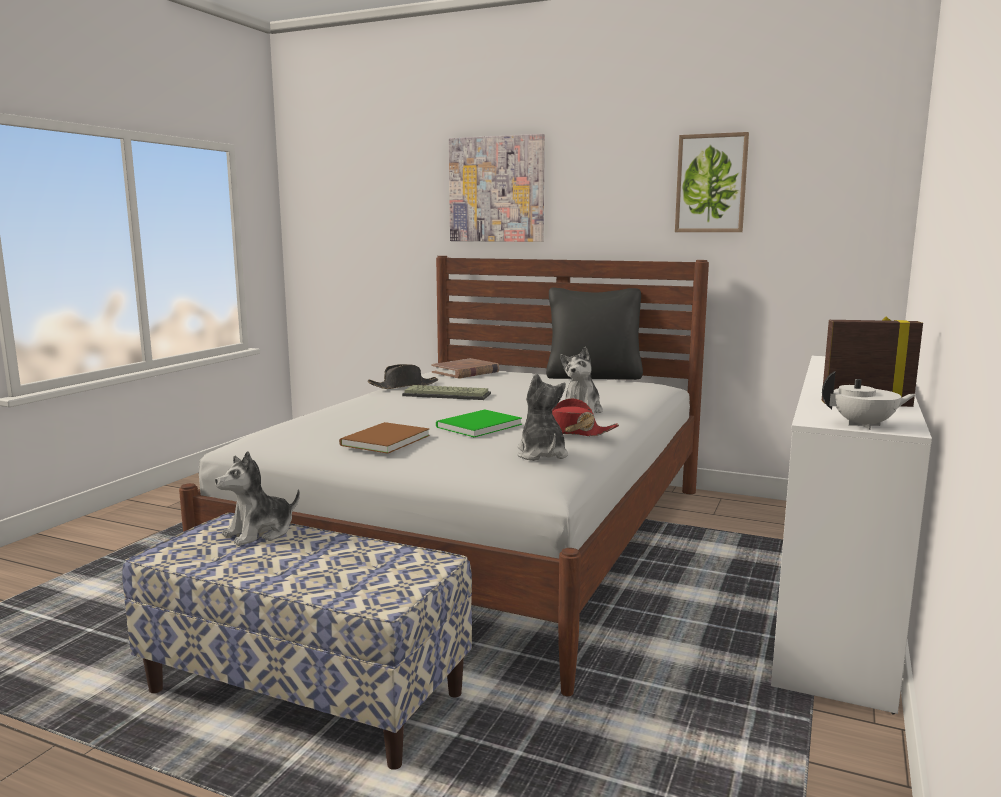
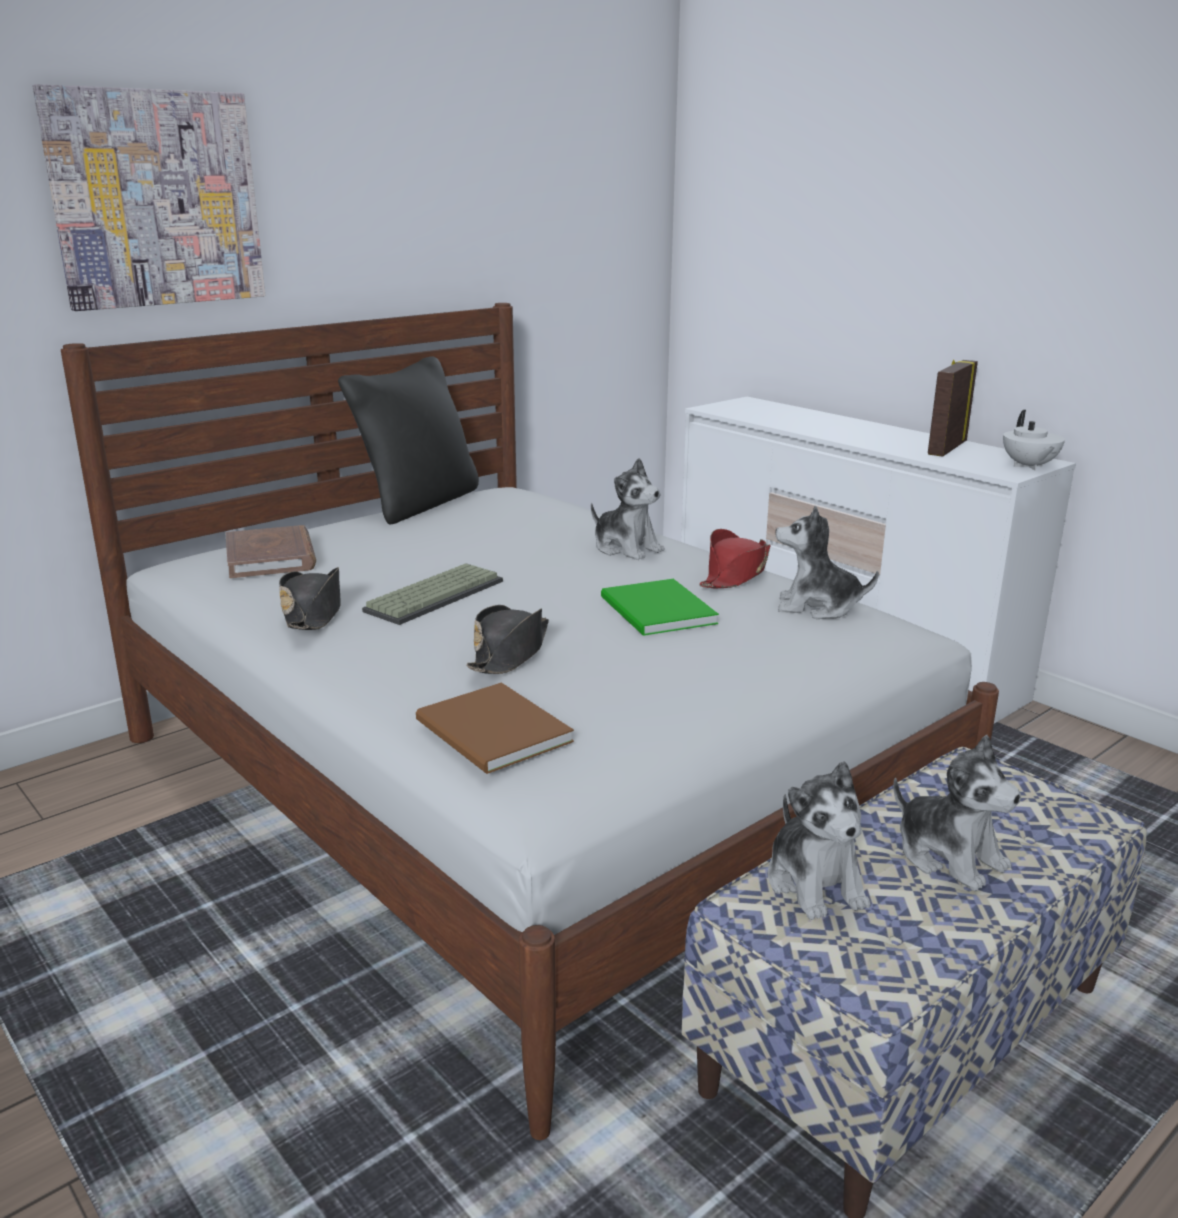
camera: 65 degrees left, 10 degrees up
(306, 562) = (949, 856): none -> plush toy
(382, 440) = (685, 680): brown book -> brown book (493, 734)
(385, 413) = (510, 653): none -> black hat
(711, 183) = (490, 191): picture -> none
(864, 425) = (1028, 466): white teapot -> white teapot turned 150 degrees clockwise

